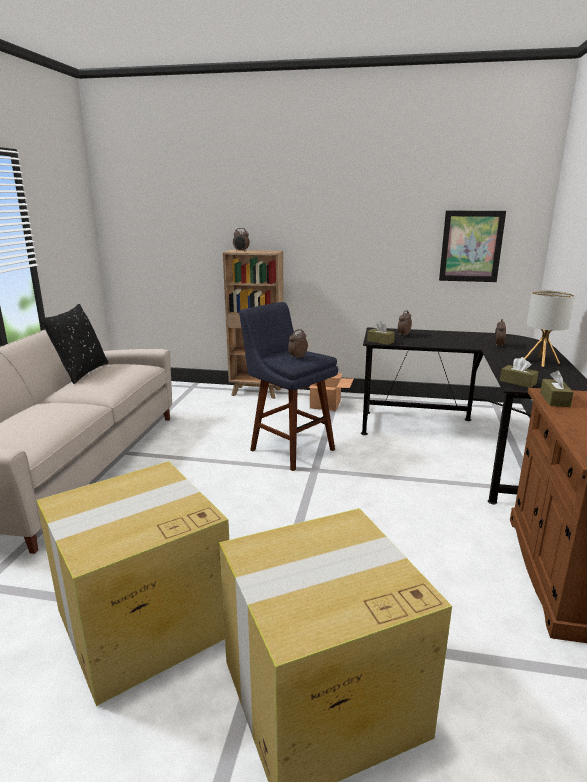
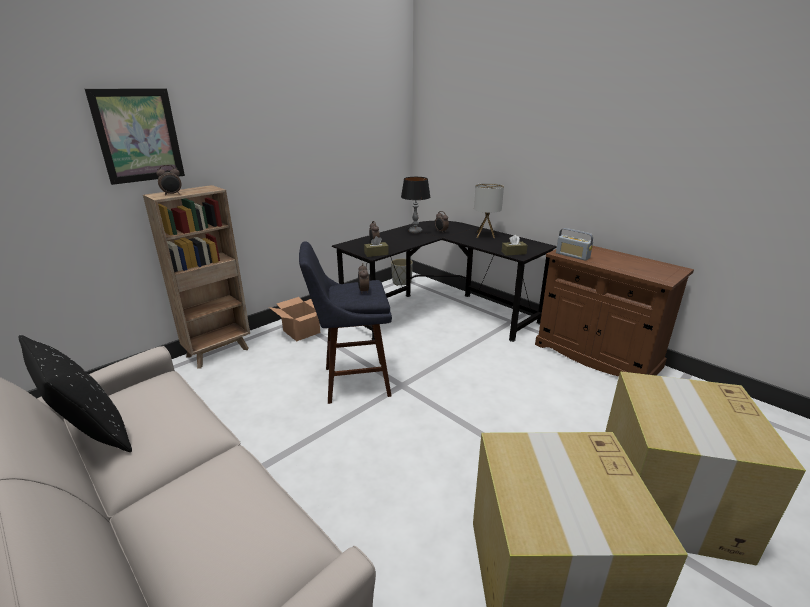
camera: 55 degrees left, 5 degrees up
(470, 338) = (415, 231): none -> table lamp
(471, 246) = (369, 155): picture -> picture (138, 136)
(487, 408) = (402, 282): none -> grey planter
(554, 400) = (572, 255): brown tissue box -> radio

